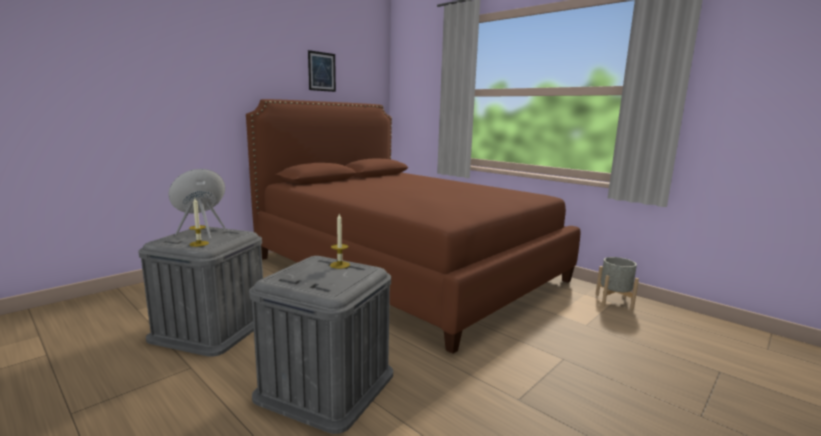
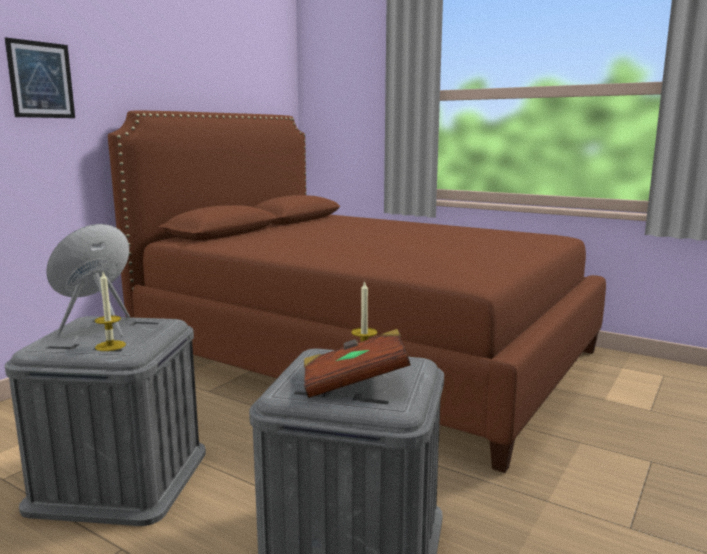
camera: 10 degrees left, 0 degrees up
(319, 278) = (354, 383): none -> brown book
(322, 71) = (209, 67): picture -> picture (41, 80)
(613, 301) = (663, 373): grey planter -> none

